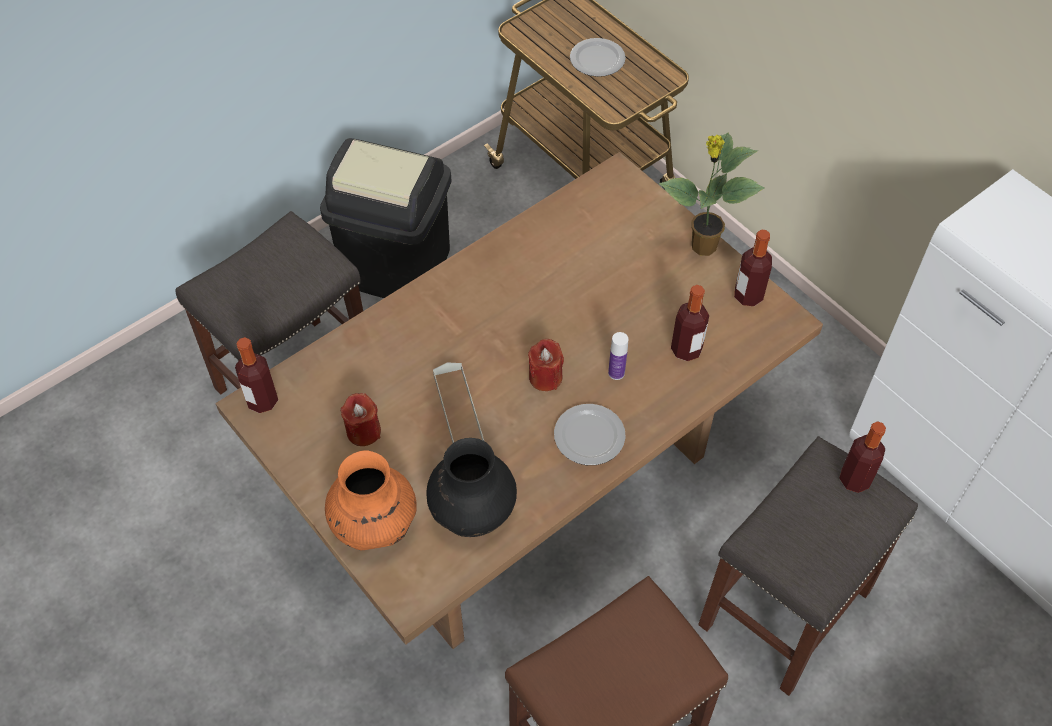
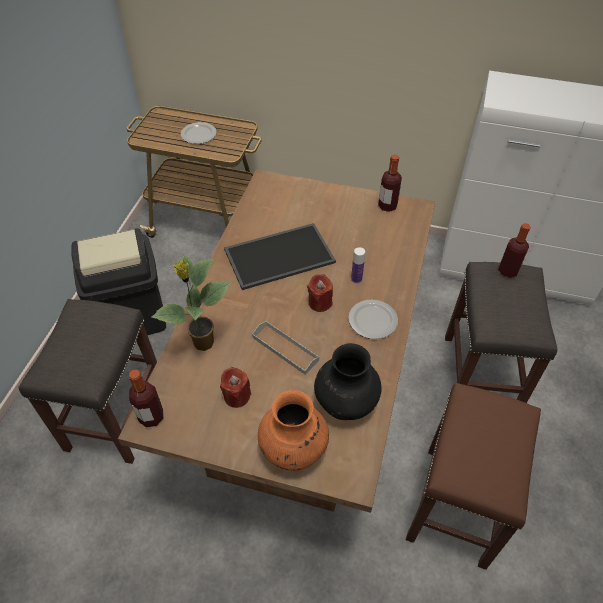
camera: 35 degrees left, 5 degrees down
(550, 288) = (280, 255): none -> tray
(686, 349) = (381, 248): bottle -> none
(702, 247) = (342, 194): potted plant -> potted plant (203, 344)

